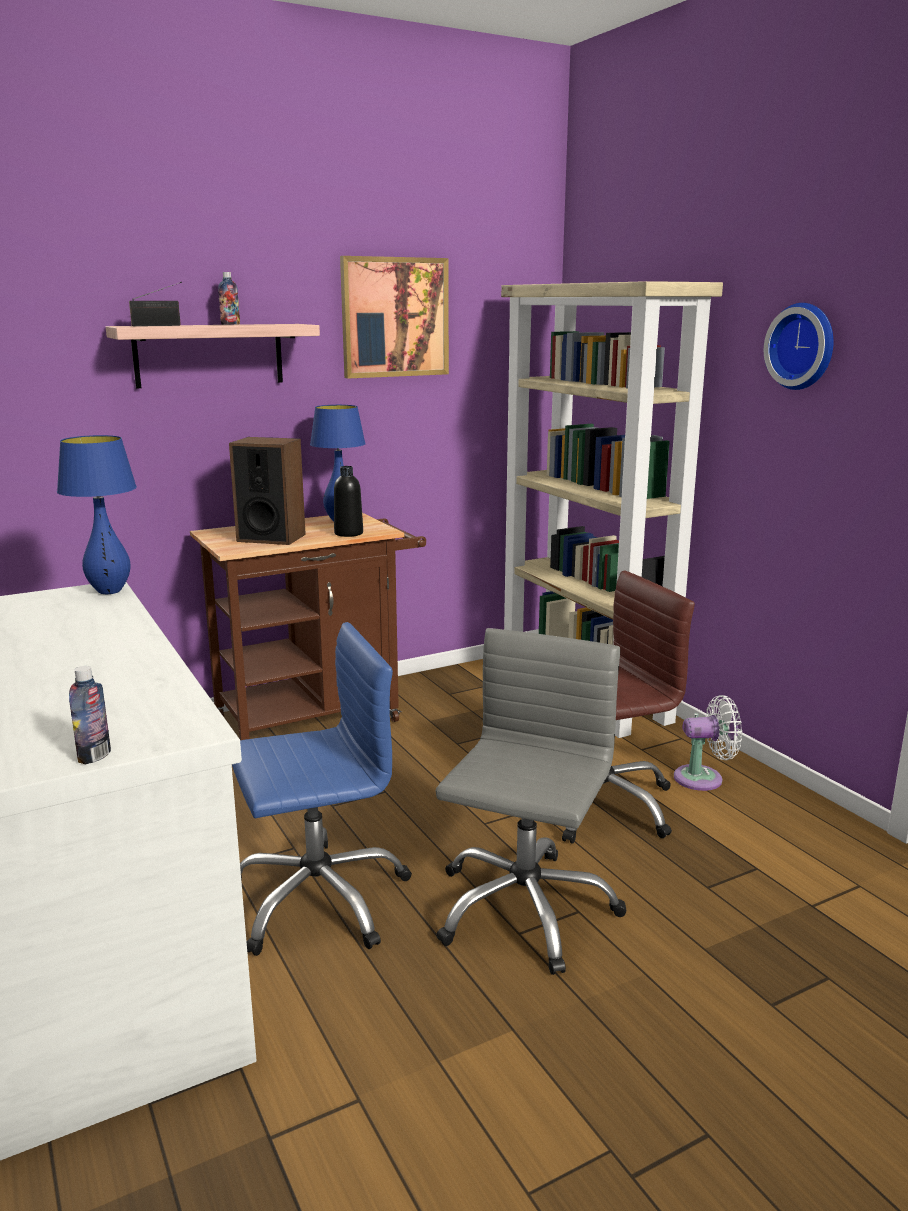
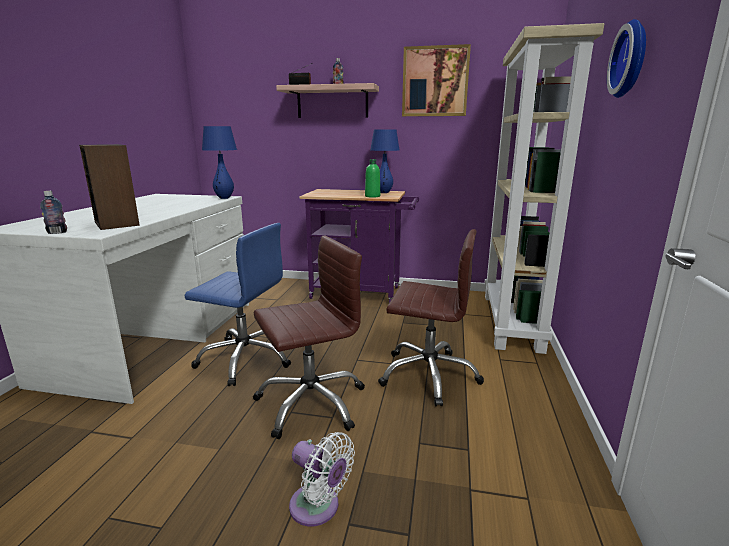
camera: 40 degrees right, 0 degrees up
(271, 538) = (337, 194): speaker -> speaker (117, 223)
(318, 716) = (361, 293): brown cart -> purple cart
(348, 533) = (372, 196): black bottle -> green bottle
(523, 908) = (311, 403): grey office chair -> brown office chair
(703, 778) = (515, 388): white fan -> white fan (318, 508)

